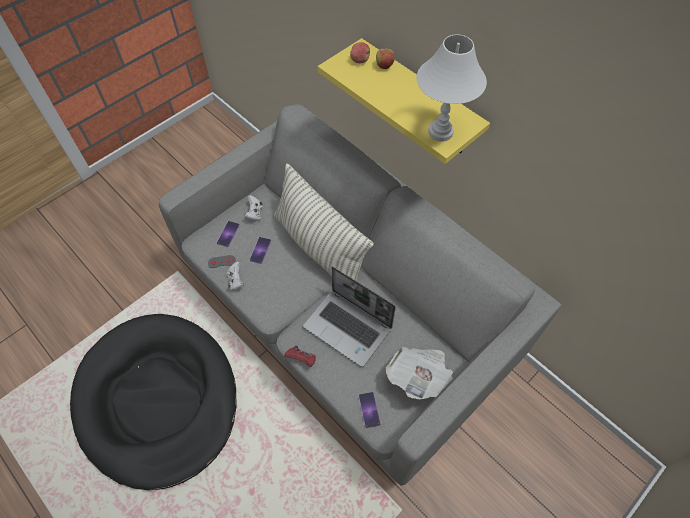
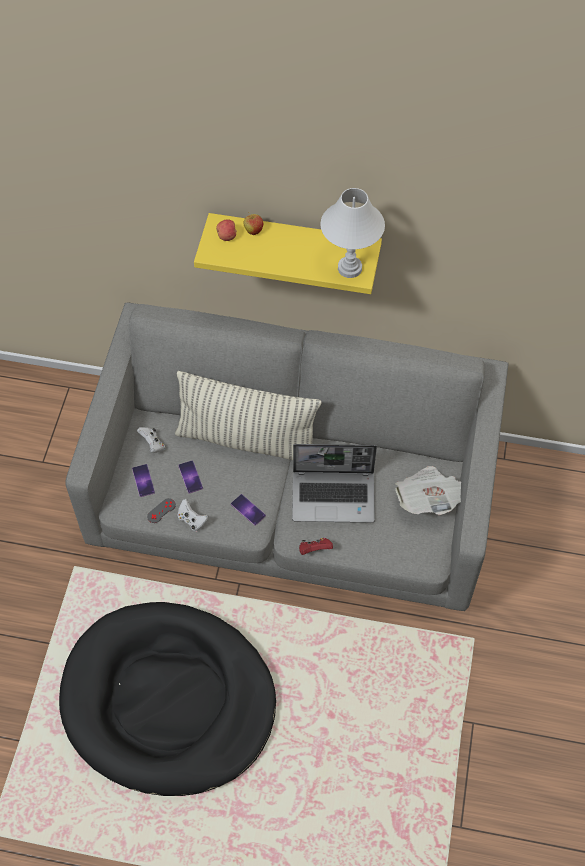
camera: 35 degrees left, 0 degrees up
(369, 410) = (406, 553): phone -> phone (248, 510)

